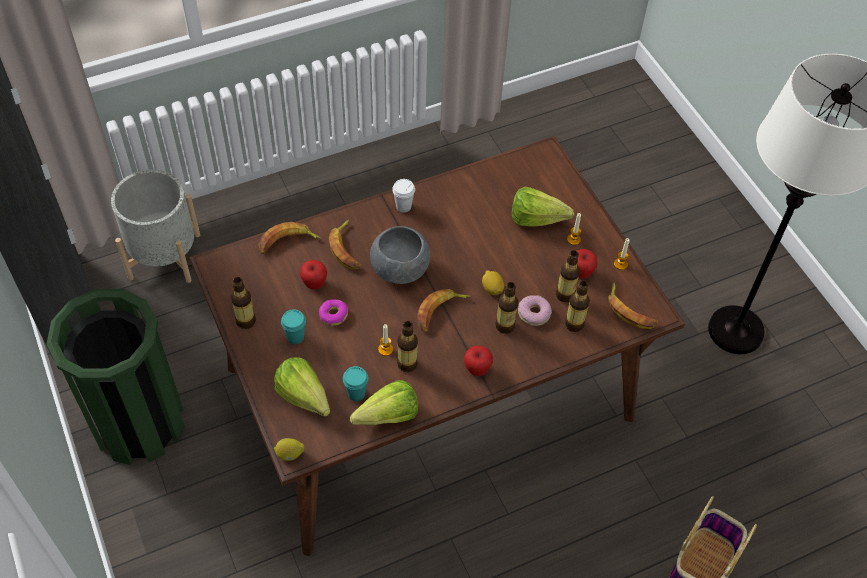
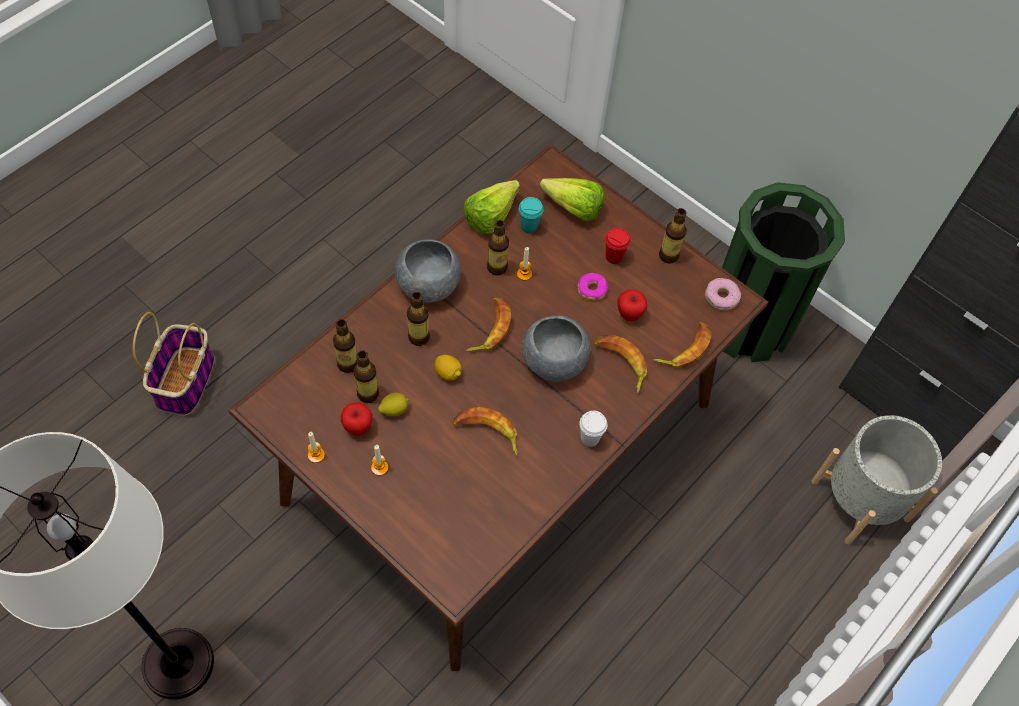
camera: 155 degrees right, 5 degrees up
(289, 454) = (556, 162): lemon -> lemon (394, 410)
(295, 337) = (614, 257): turquoise cup -> red cup
(477, 369) = (429, 285): apple -> grey bowl
(533, 313) = (394, 361): donut -> donut (721, 297)
(541, 221) = (425, 478): lettuce -> none
(630, 311) = (291, 400): banana -> banana (487, 432)

